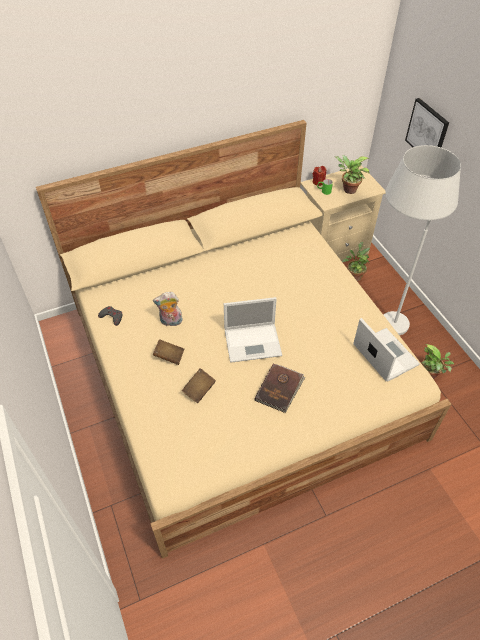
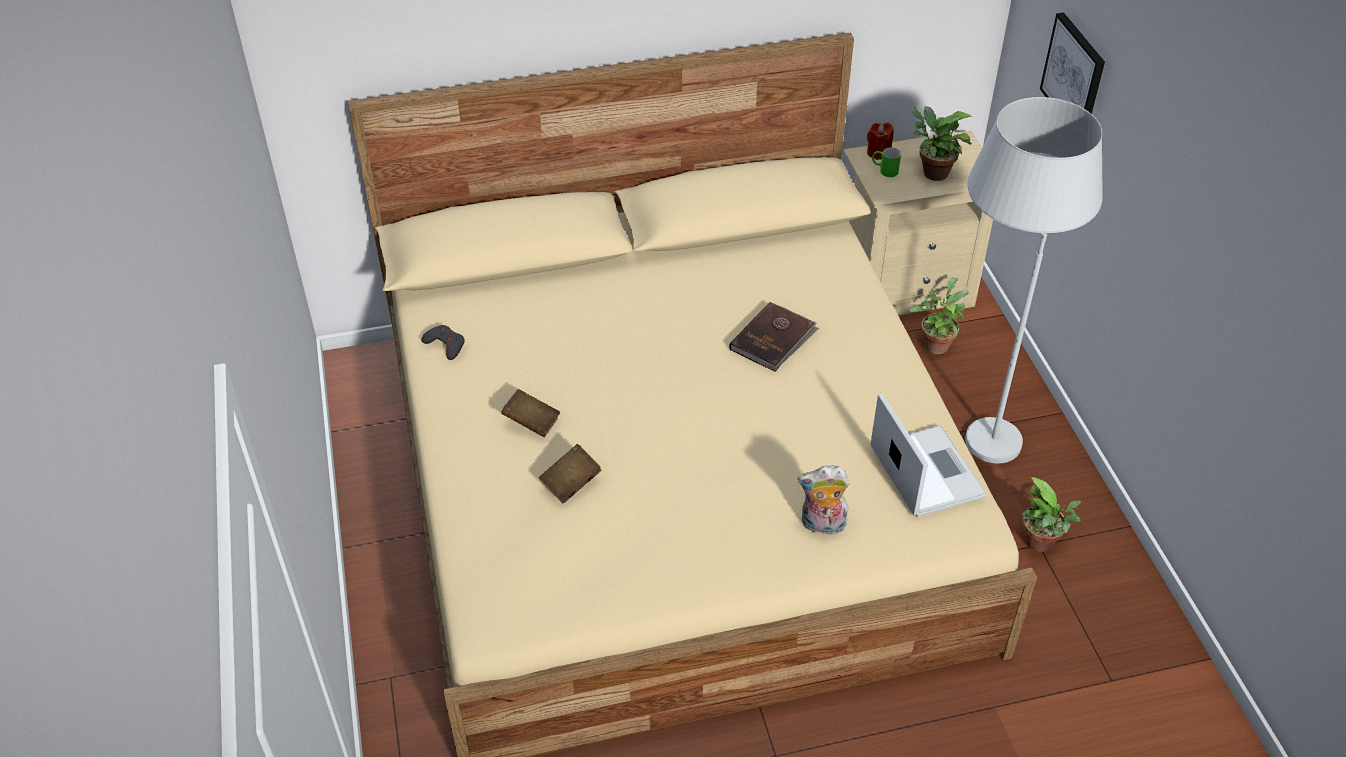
camera: 10 degrees right, 5 degrees down
(170, 322) = (547, 366): plush toy -> plush toy (822, 525)
(254, 342) = (688, 418): laptop -> none
(280, 389) = (716, 502): brown book -> brown book (774, 339)

